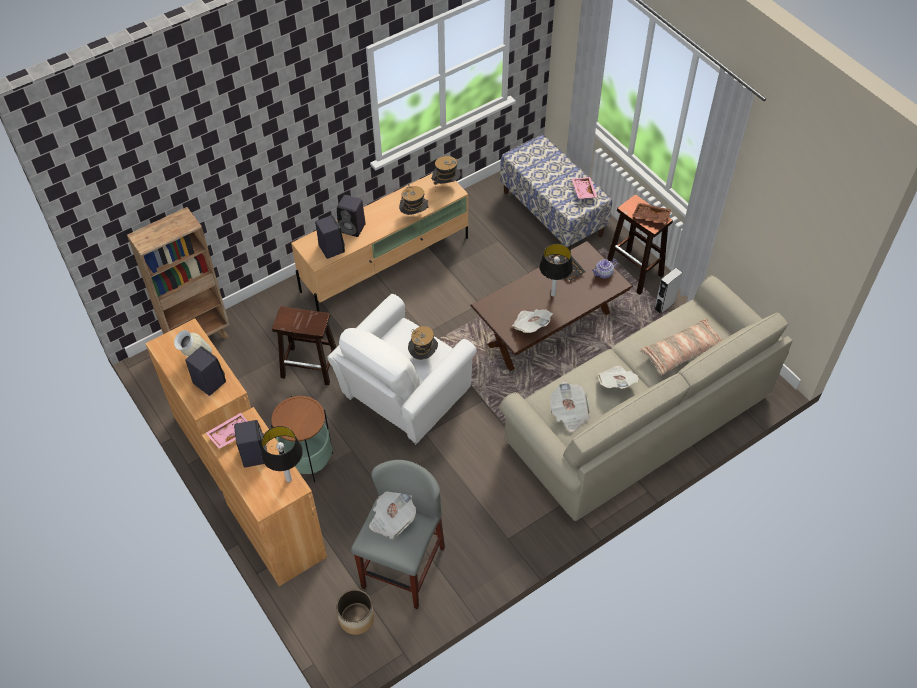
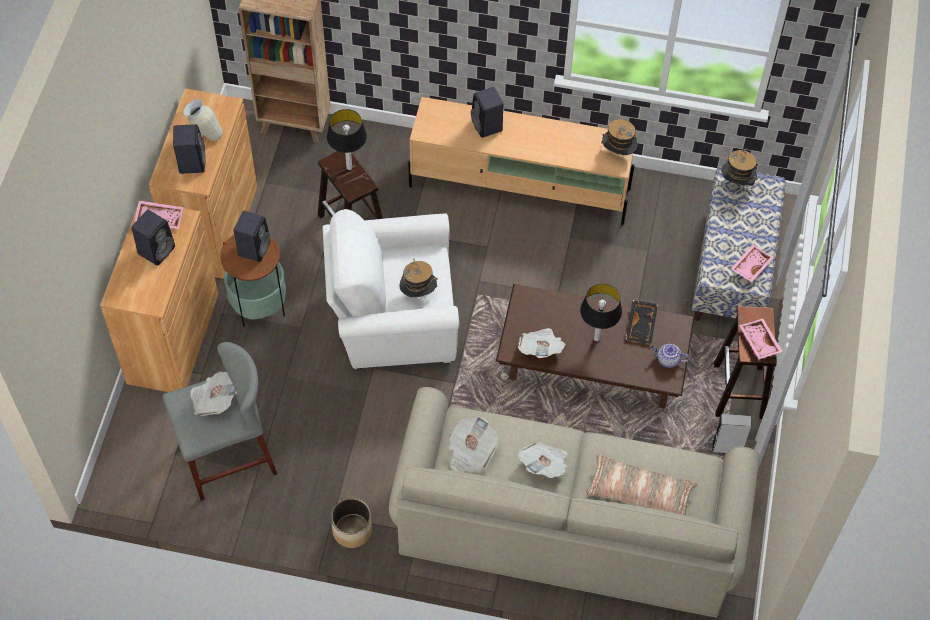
camera: 45 degrees right, 5 degrees up
(288, 479) = (157, 292): table lamp -> table lamp (349, 167)
(331, 248) = (447, 129): black speaker -> black speaker (254, 247)
(356, 619) = (150, 463): planter -> planter (352, 531)
(414, 215) = (554, 158): hat -> hat (736, 183)
(651, 217) = (758, 342): brown tray -> pink tray

